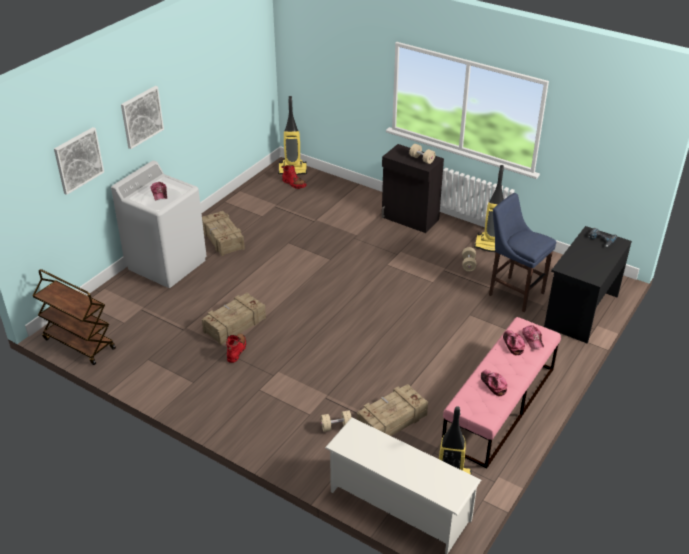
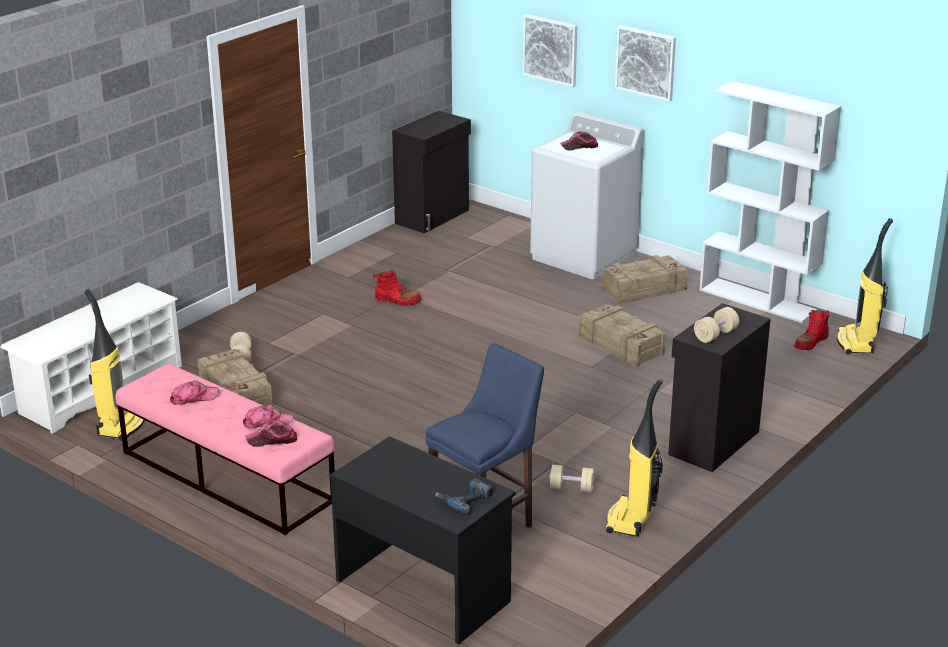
camera: 95 degrees right, 10 degrees down
(78, 344) = (433, 217): brown cart -> black cabinet
(234, 325) = (448, 298): crate -> crate (621, 345)
(239, 198) = (758, 300): none -> white bookcase

